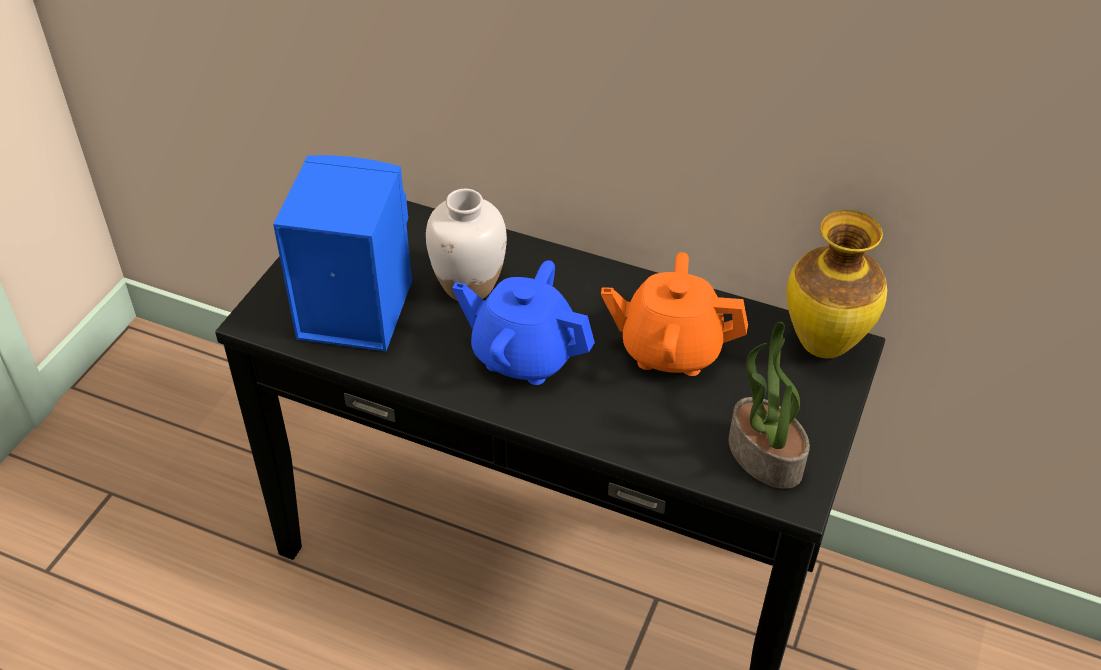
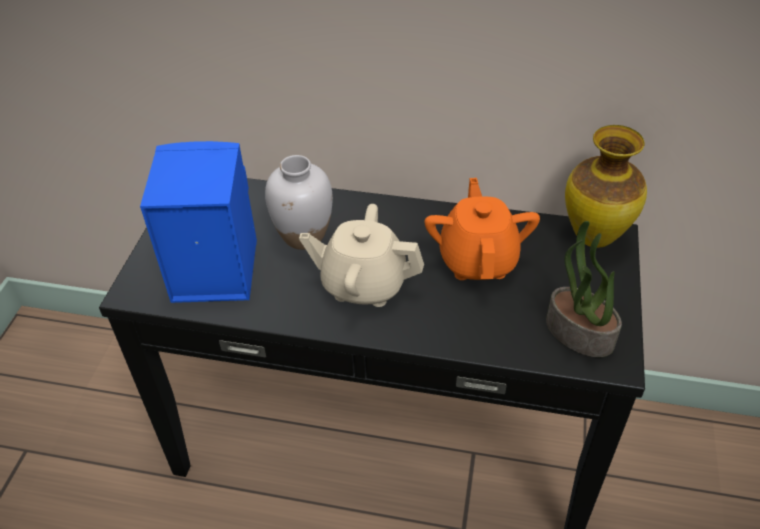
camera: 10 degrees left, 0 degrees up
(523, 355) = (363, 284): blue teapot -> beige teapot
(670, 349) = (478, 260): orange teapot -> orange teapot turned 90 degrees clockwise

